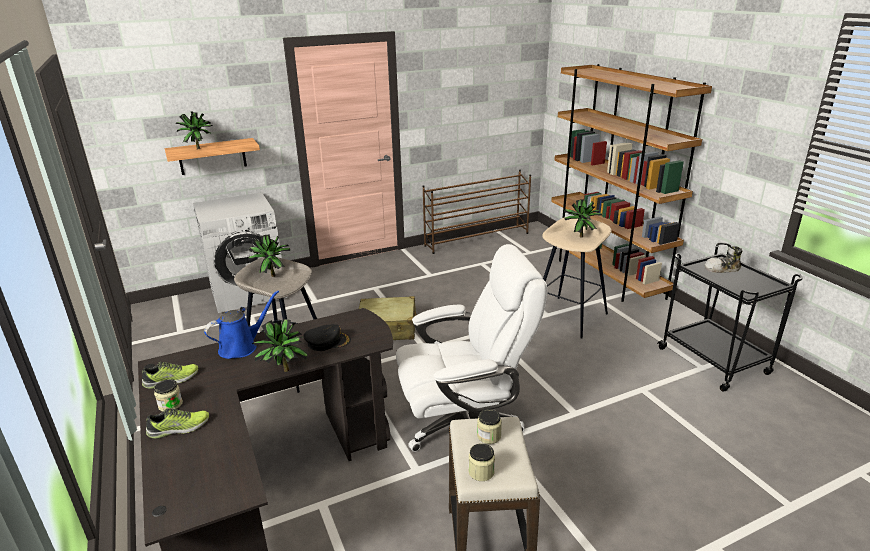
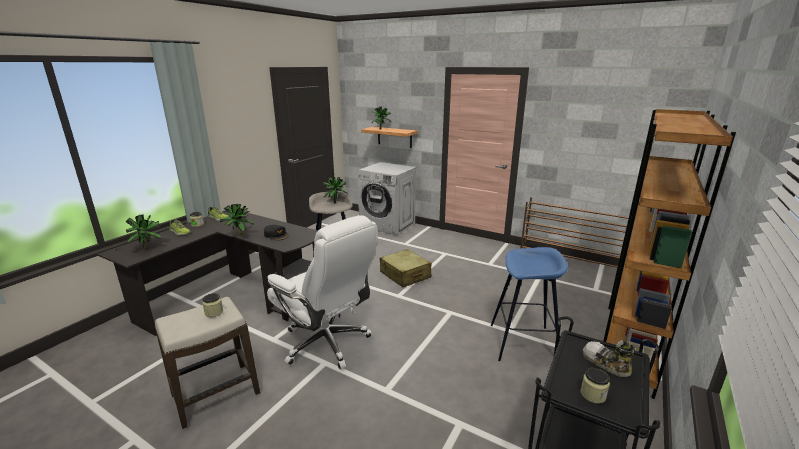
camera: 55 degrees right, 5 degrees down
(241, 347) = (256, 220): blue watering can -> none
(481, 472) = (174, 320): jar -> jar (593, 394)
(569, 317) = (523, 343): beige stool -> blue stool
(579, 236) = (539, 266): potted plant -> potted plant (148, 248)

